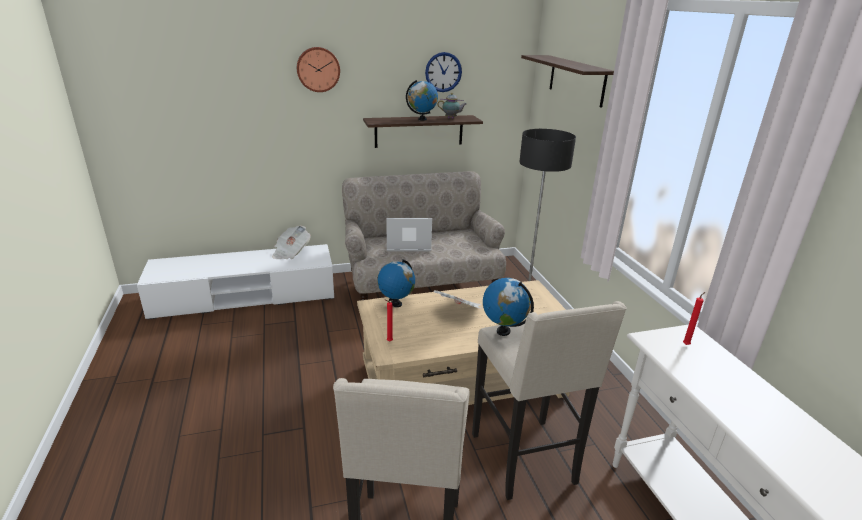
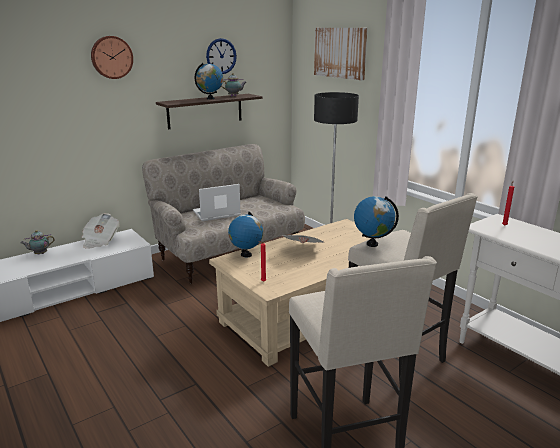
camera: 20 degrees left, 5 degrees down
(232, 256) = (39, 254): none -> teapot
(576, 80) = (340, 52): shelf -> picture

